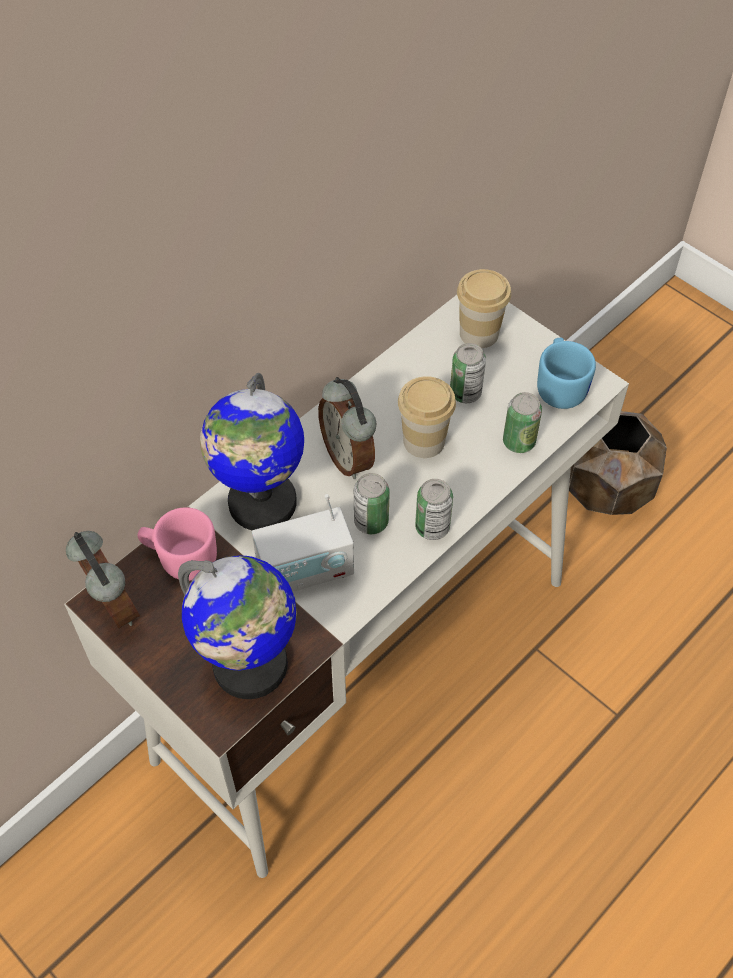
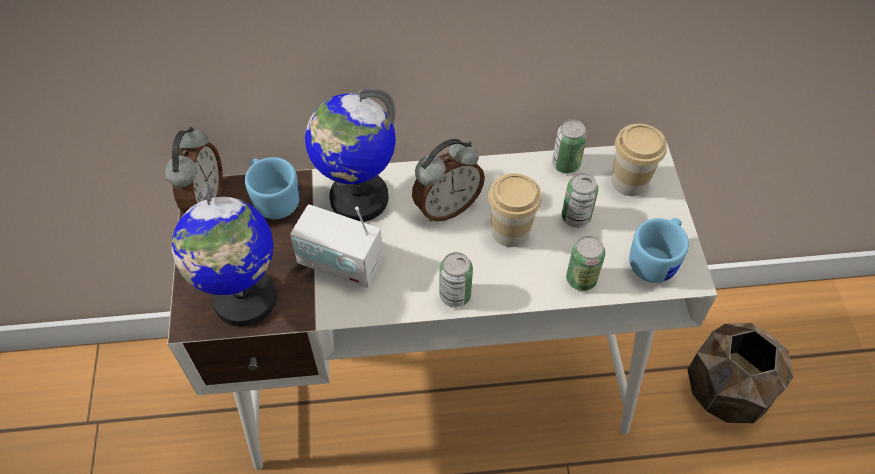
camera: 40 degrees right, 0 degrees up
(181, 558) = (274, 198): pink mug -> blue mug
(349, 457) = (446, 207): alarm clock -> alarm clock turned 135 degrees counterclockwise
(371, 522) = (417, 261): can -> can (566, 164)

